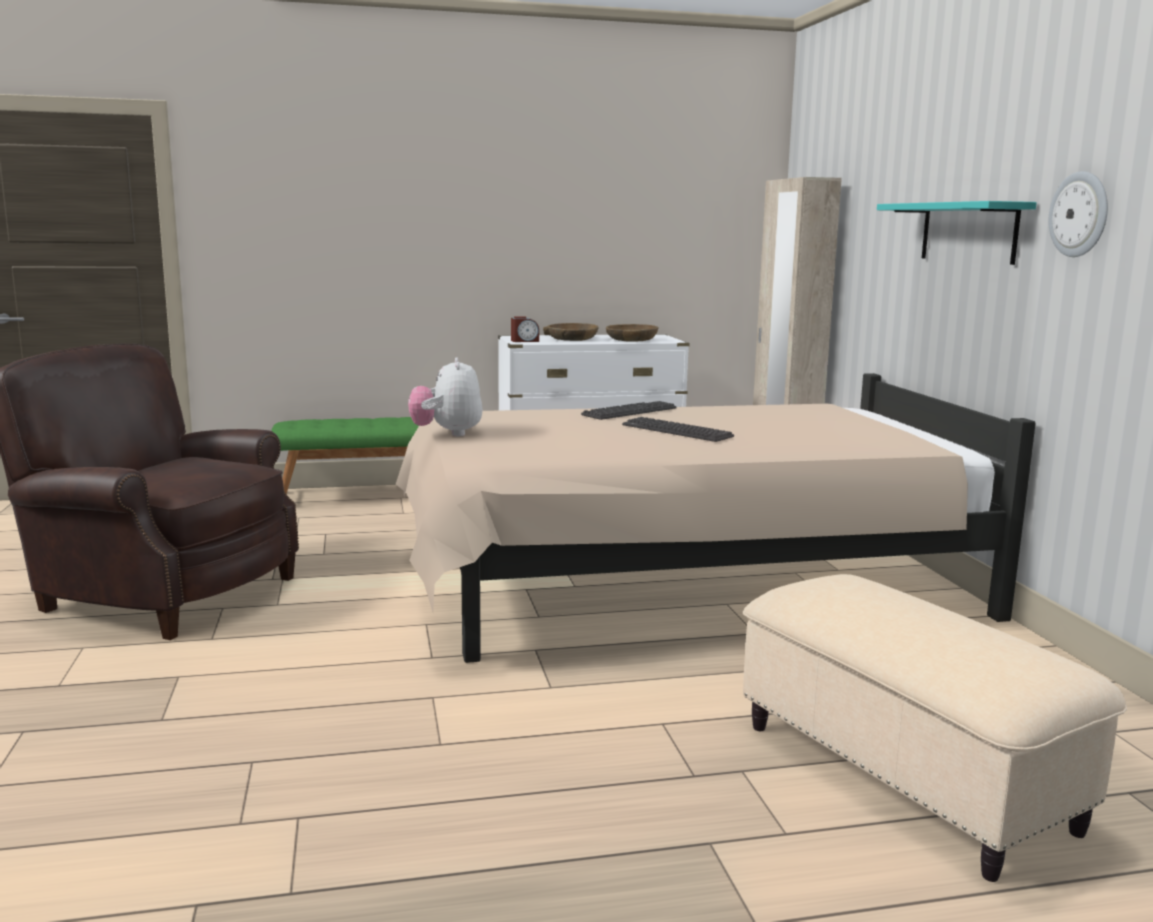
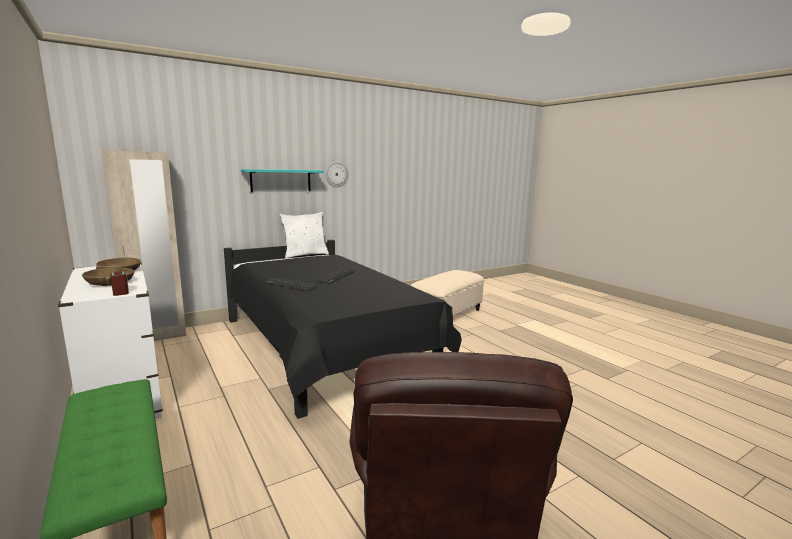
camera: 110 degrees left, 0 degrees up
(447, 433) = (376, 307): plush toy -> none
(679, 584) = (324, 348): beige bed -> black bed
(953, 437) = (305, 255): none -> white pillow

